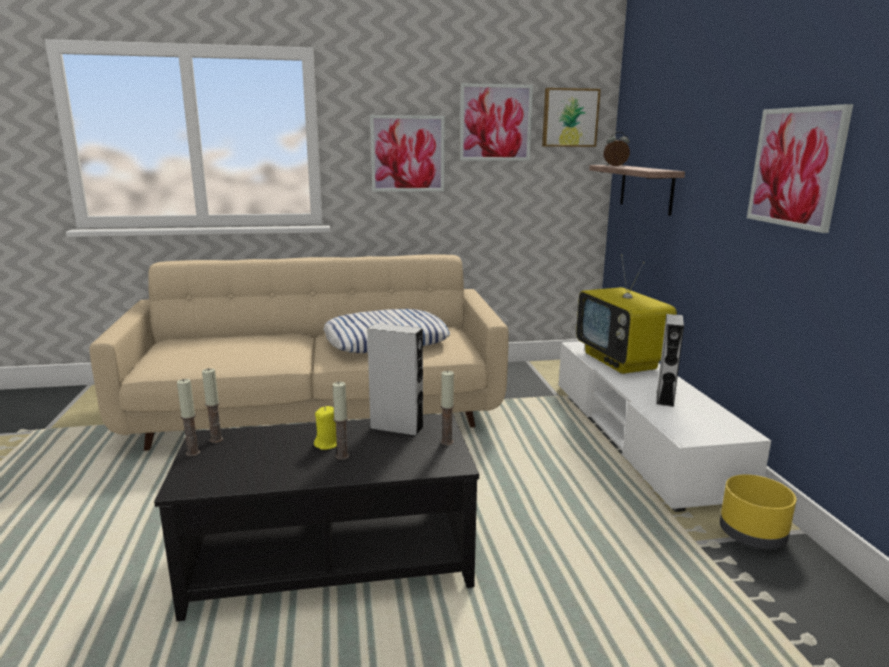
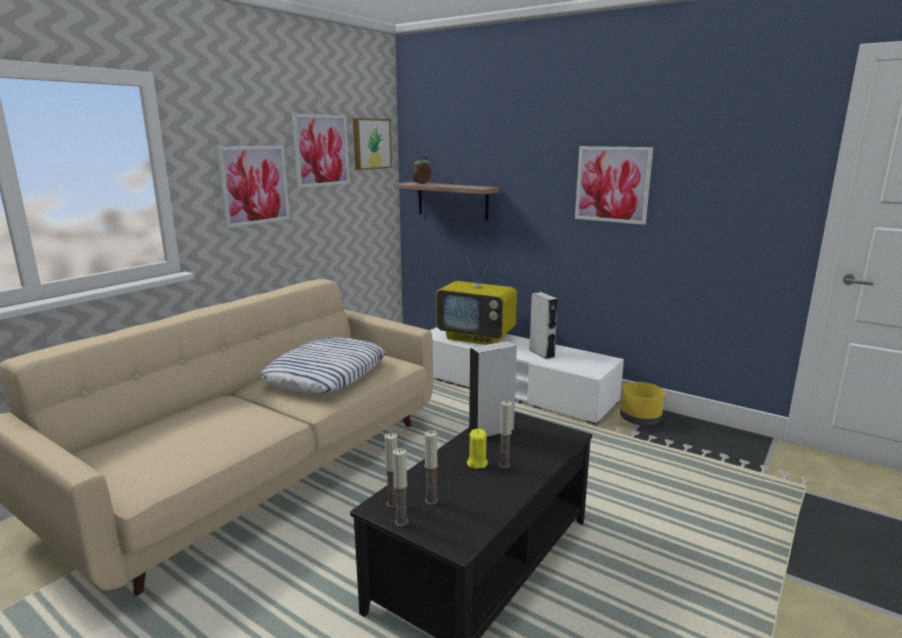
camera: 45 degrees left, 0 degrees up
(446, 442) = (537, 425): candle -> candle (431, 501)

